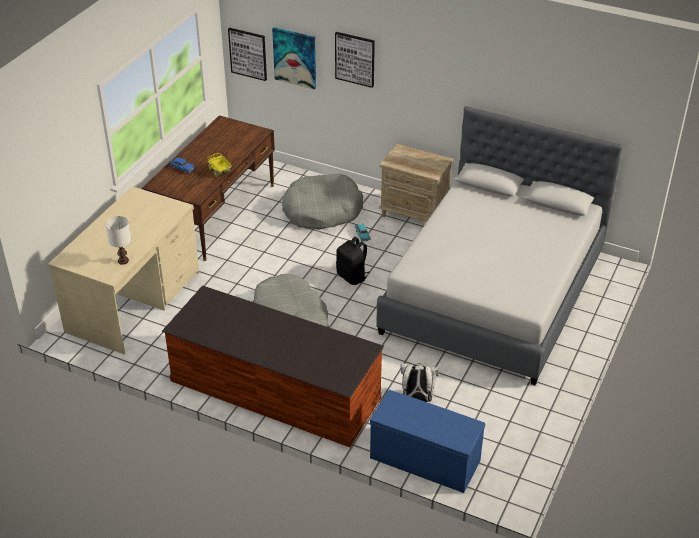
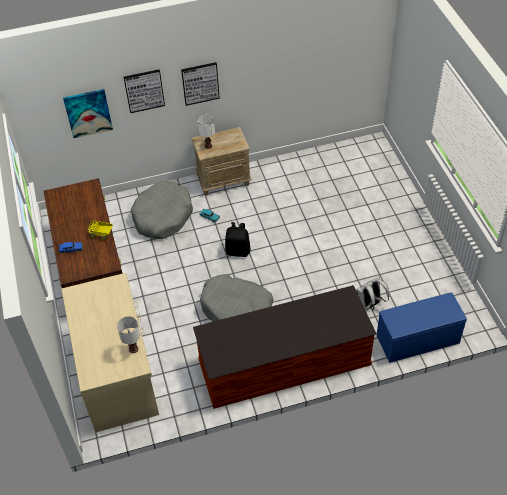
camera: 40 degrees left, 10 degrees up
(248, 53) = (41, 129): picture -> picture (200, 83)
(402, 158) = (208, 146): none -> white table lamp
(494, 292) = (331, 203): grey bed -> none

